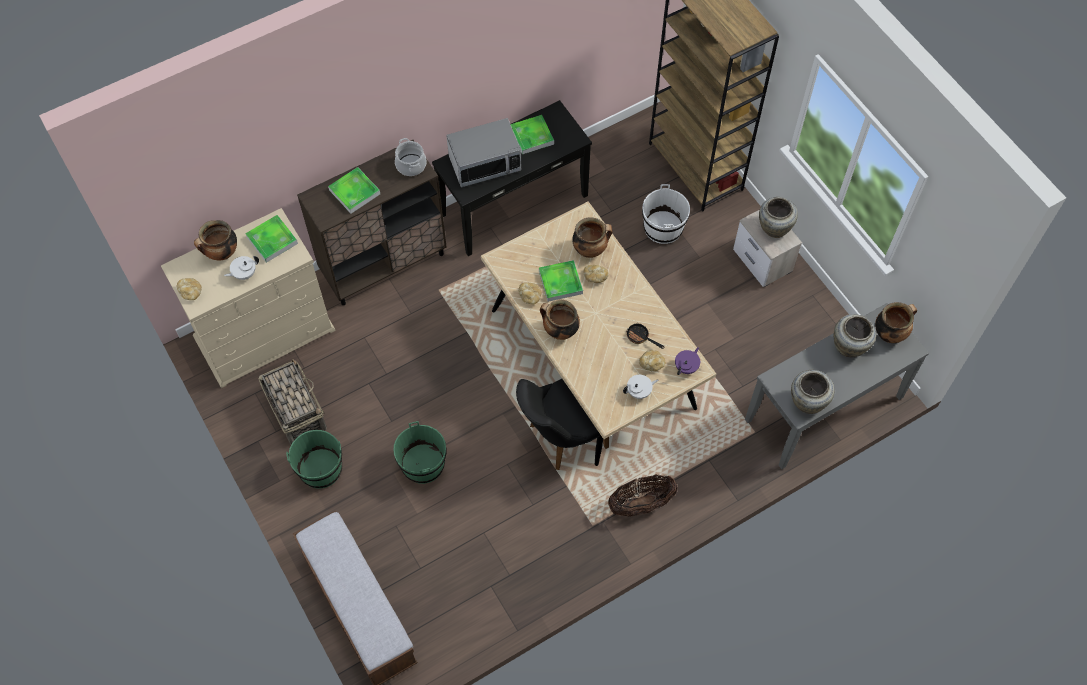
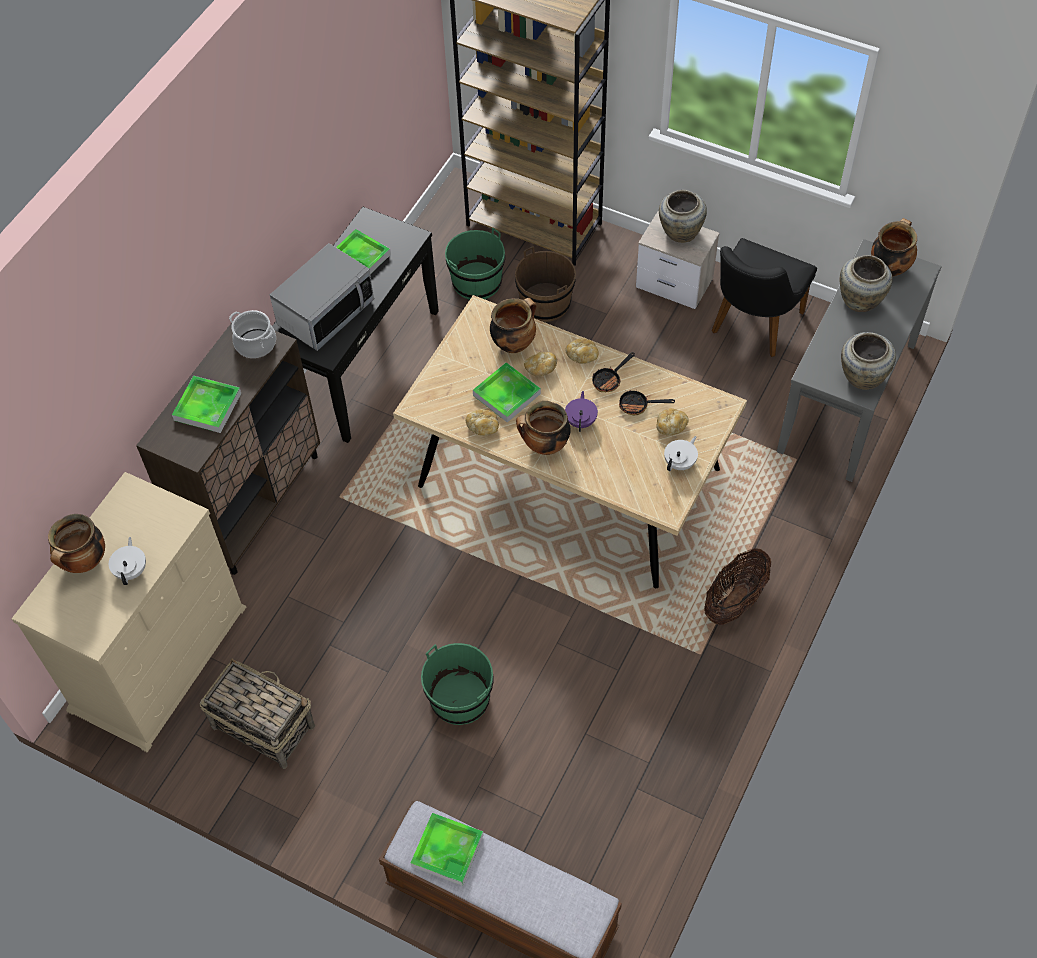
camera: 30 degrees left, 5 degrees down
(191, 292) = (76, 628): bread -> bread (582, 356)
(244, 274) = (132, 570): white teapot -> white teapot turned 150 degrees clockwise
(272, 240) = (140, 514): tray -> tray (447, 850)
(320, 469) = (340, 775): green bucket -> green bucket (477, 282)
(561, 438) = (596, 581): black chair -> black chair (752, 327)
(634, 309) = (609, 380): none -> frying pan
(663, 228) = (545, 303): white bucket -> brown bucket
(686, 367) = (711, 410): purple teapot -> purple teapot (581, 421)

